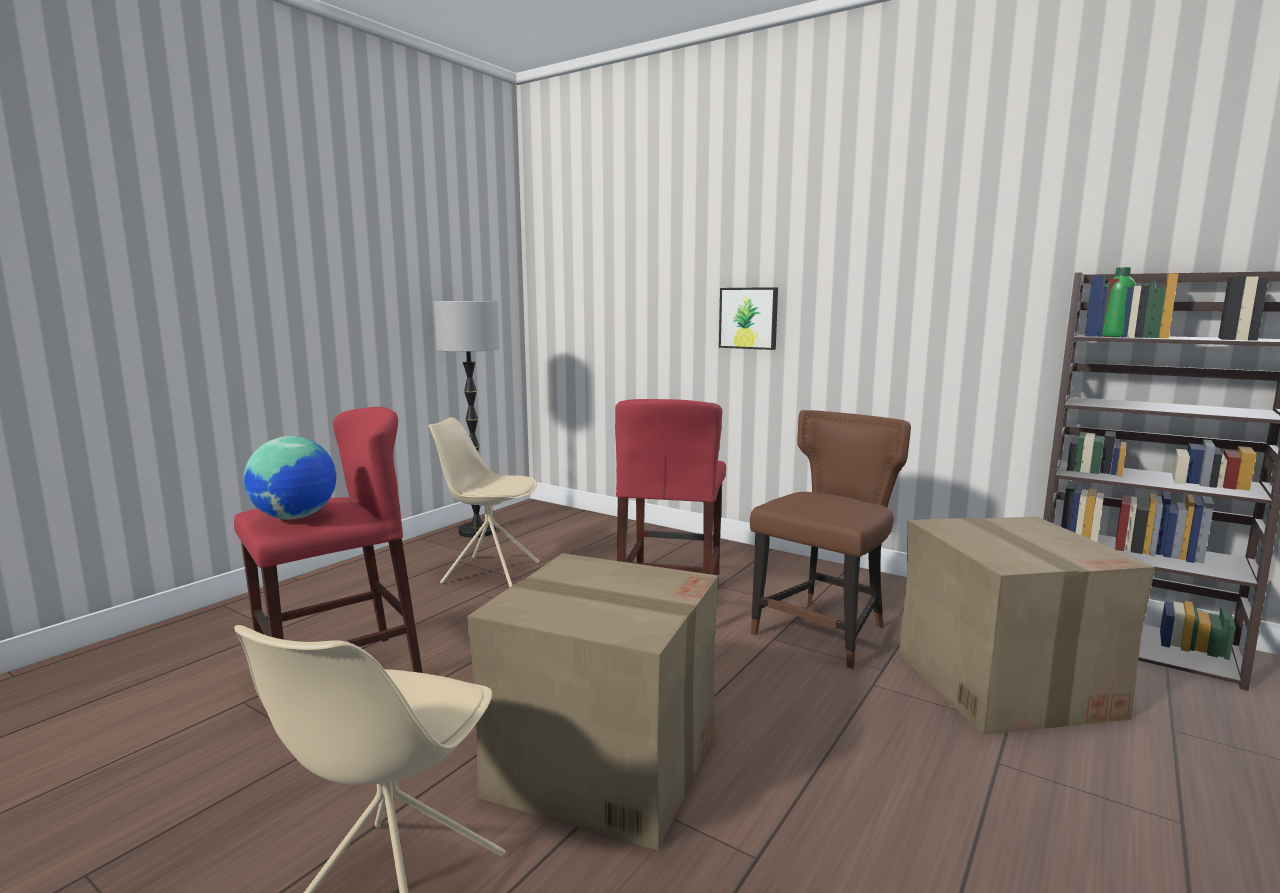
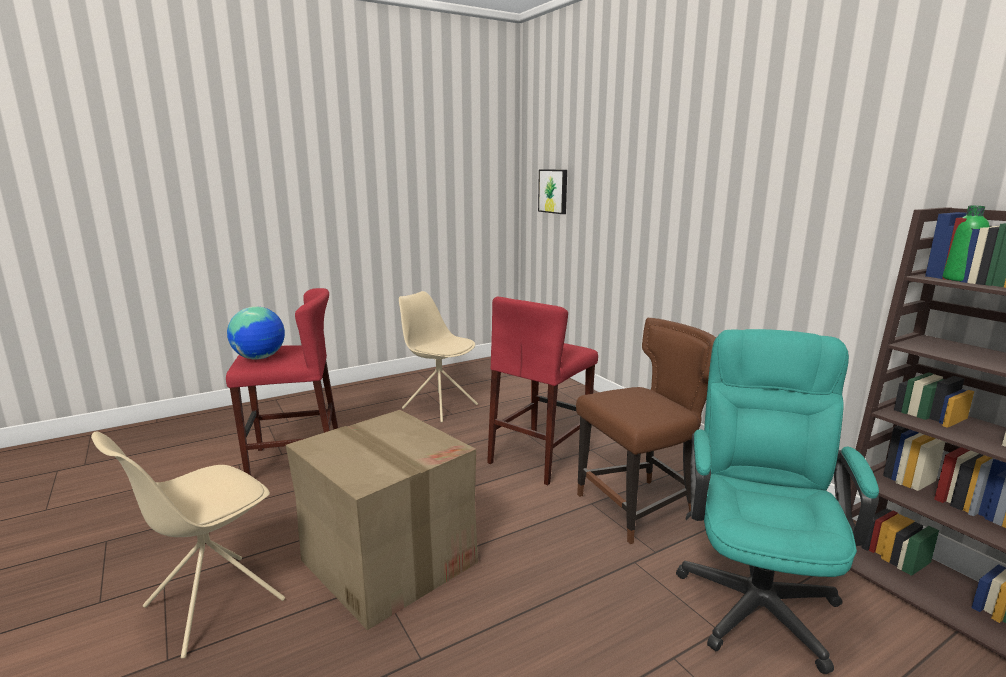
camera: 25 degrees right, 5 degrees up
(477, 531) = (458, 372): floor lamp -> none
(749, 318) = (661, 225): picture -> picture (554, 191)
(1003, 682) = (756, 594): cardboard box -> turquoise office chair

